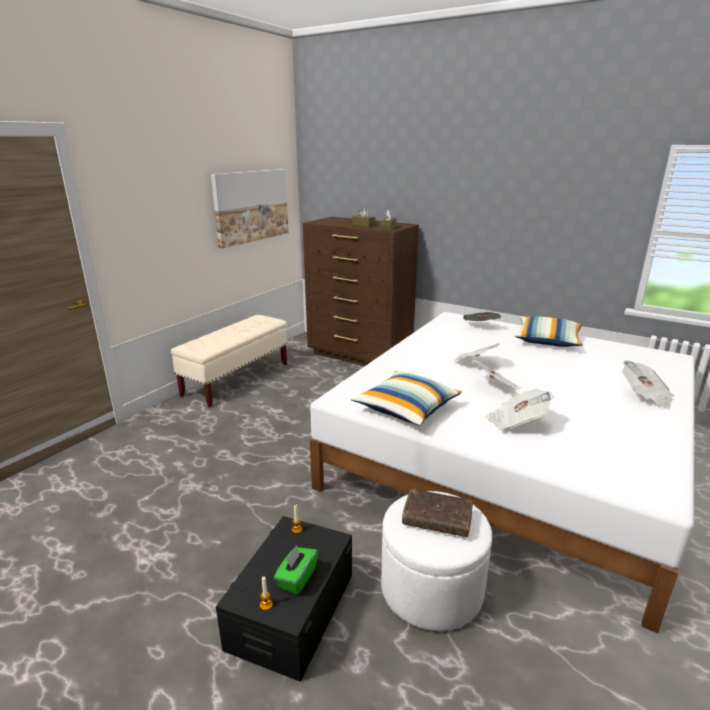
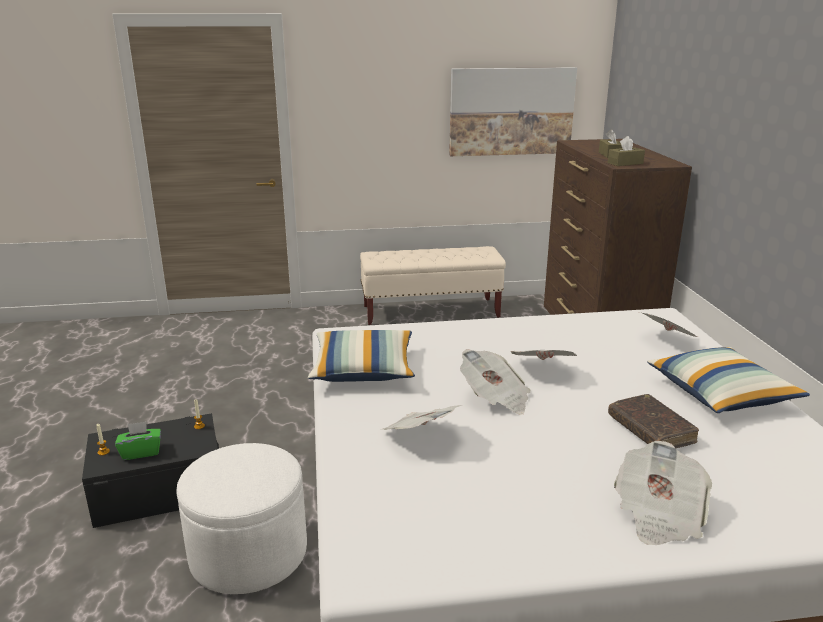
camera: 50 degrees right, 0 degrees up
(437, 519) = (242, 471): brown book -> brown book (650, 430)

